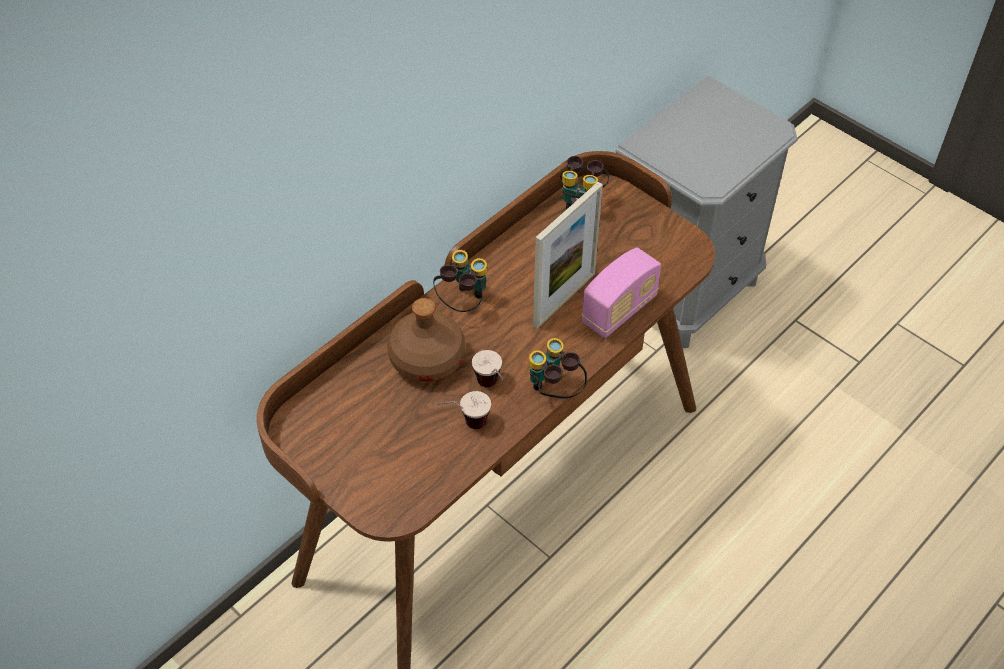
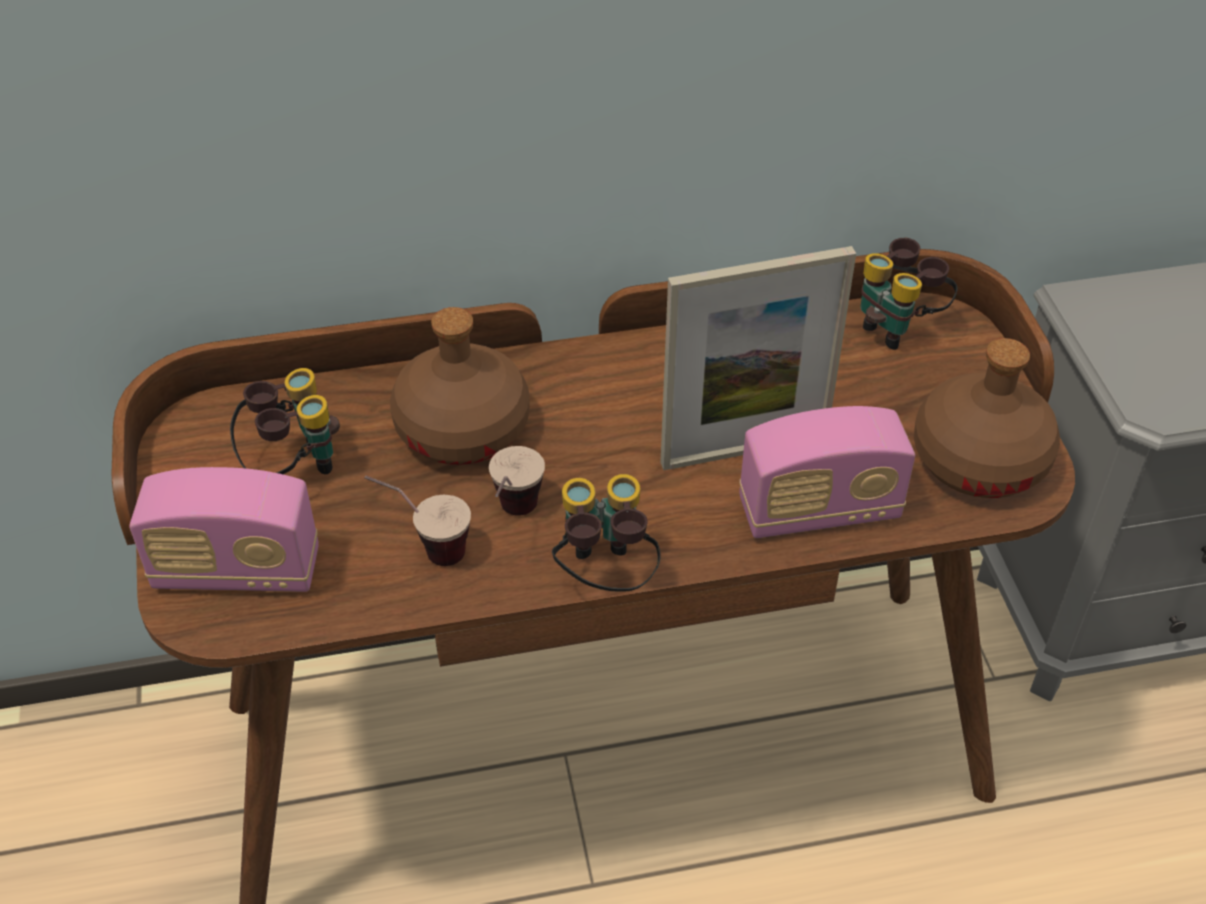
camera: 35 degrees right, 5 degrees down
(388, 485) = (237, 571): none -> radio
(463, 302) = (586, 379): binoculars -> binoculars (293, 466)
(665, 249) = (979, 458): none -> brown bottle

